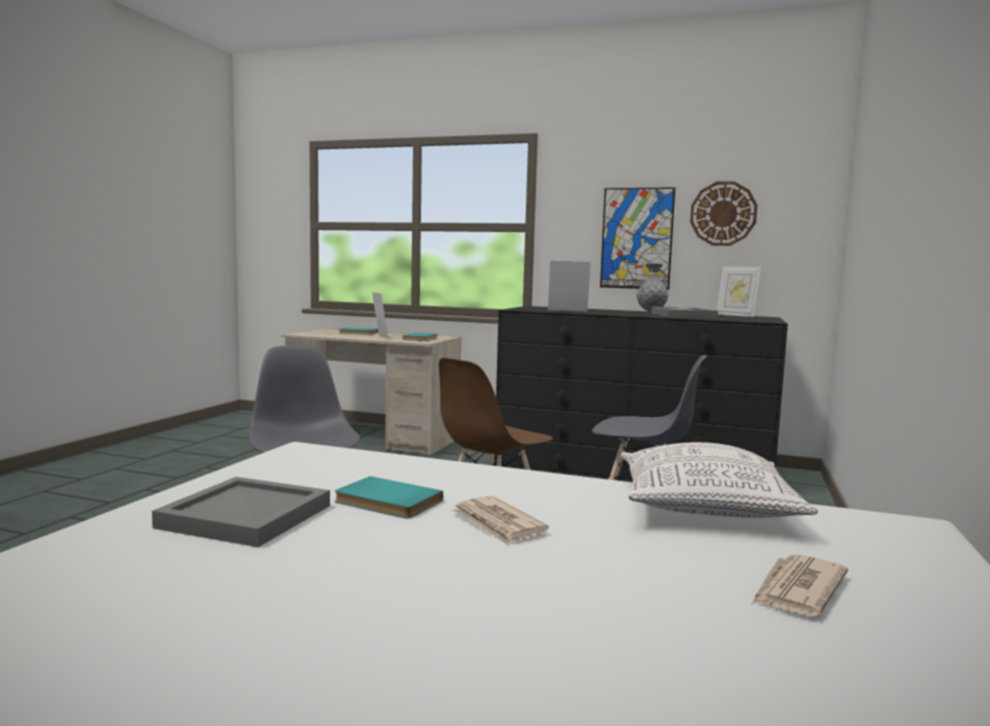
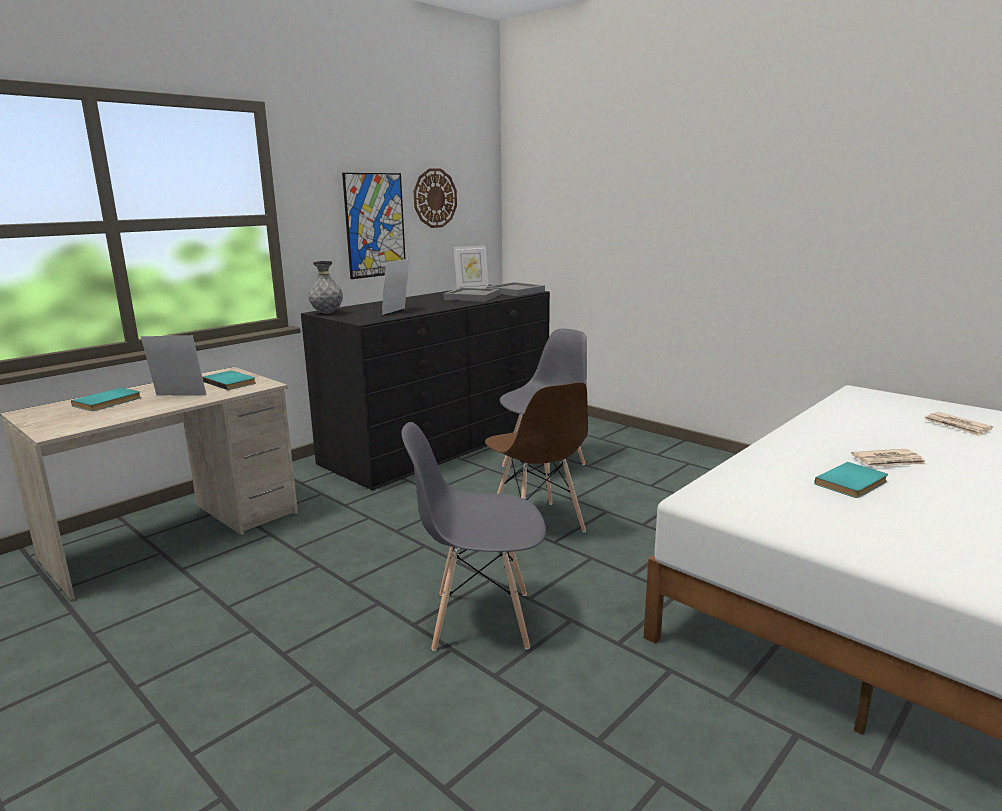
camera: 65 degrees left, 10 degrees up
(245, 515) = (898, 527): grey tray -> grey tray (514, 291)
(651, 311) = (417, 297): grey vase -> grey vase (327, 313)
(704, 509) = (844, 416): pillow -> none

